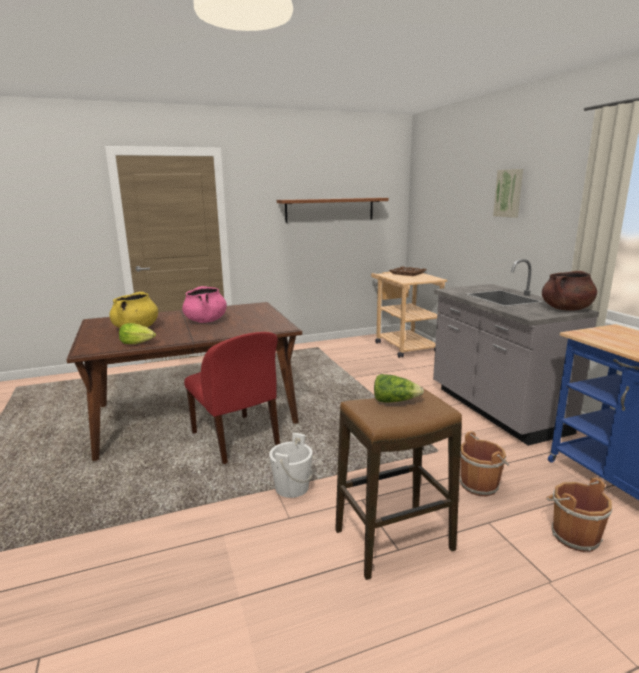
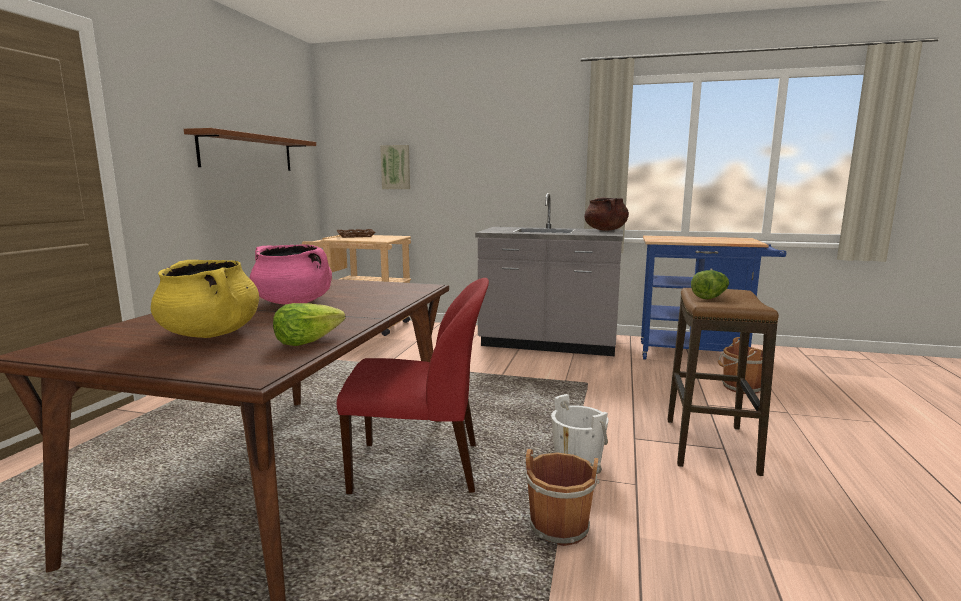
camera: 55 degrees left, 5 degrees down
(480, 484) = (654, 388): brown bucket -> brown bucket (559, 525)
(509, 193) = (489, 136): picture -> picture (396, 167)

